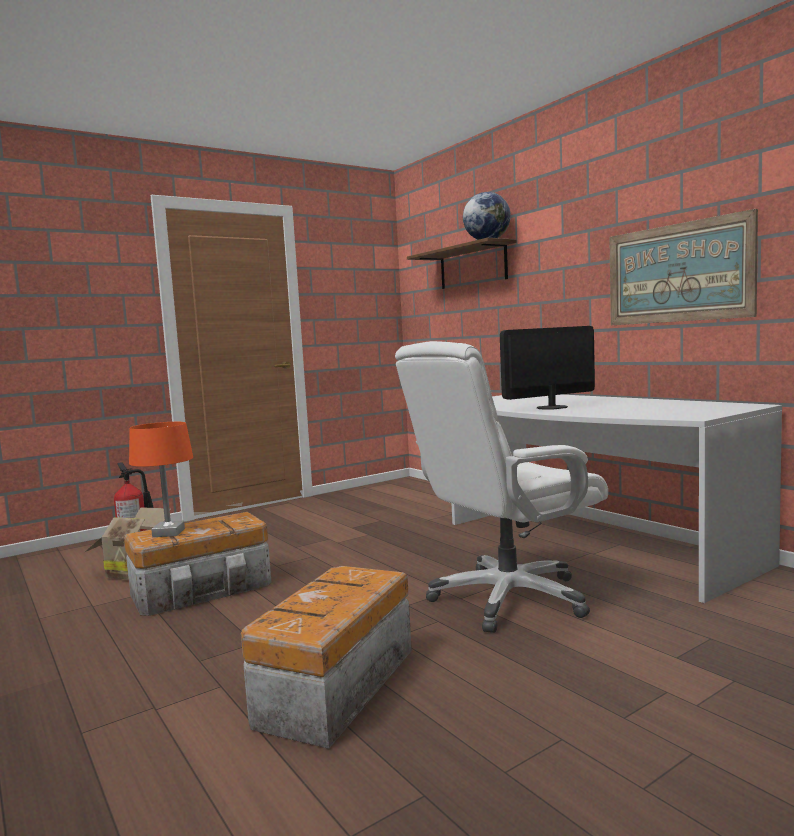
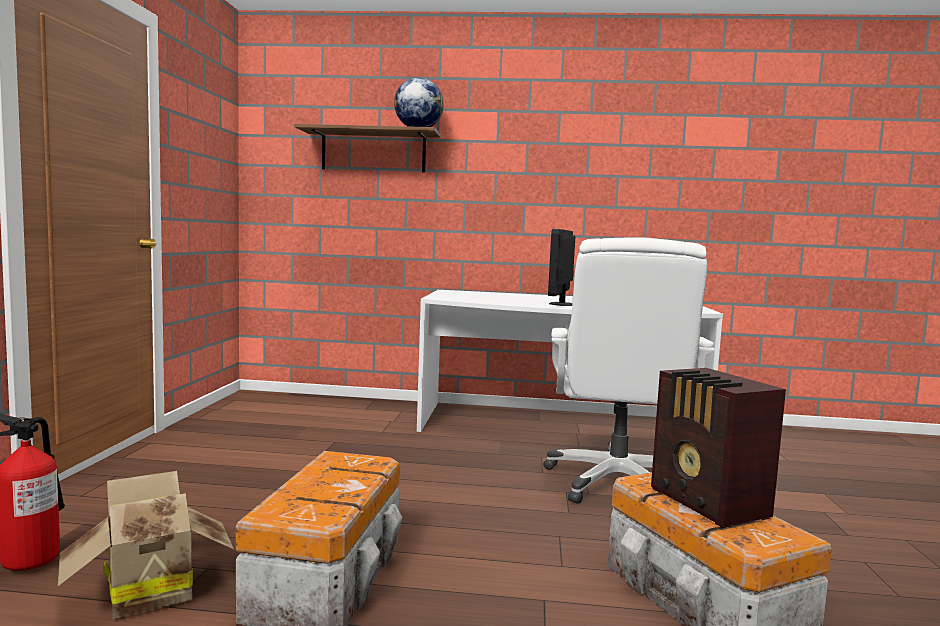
camera: 50 degrees left, 0 degrees up
(169, 533) = (315, 499): orange table lamp -> none
(331, 597) = (708, 504): none -> radio
(677, 273) = (615, 194): picture -> none

